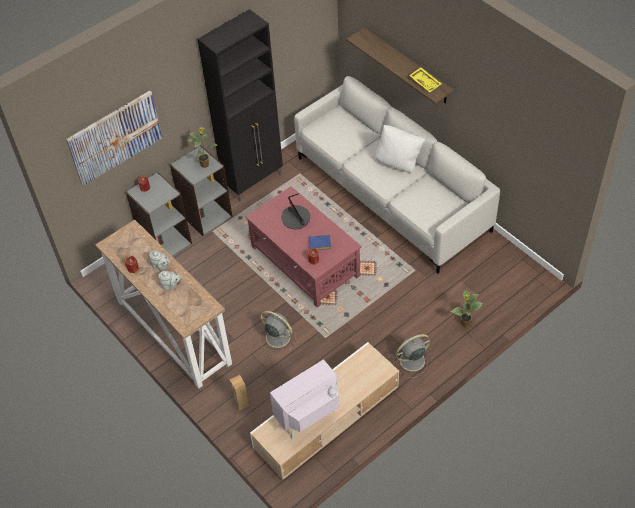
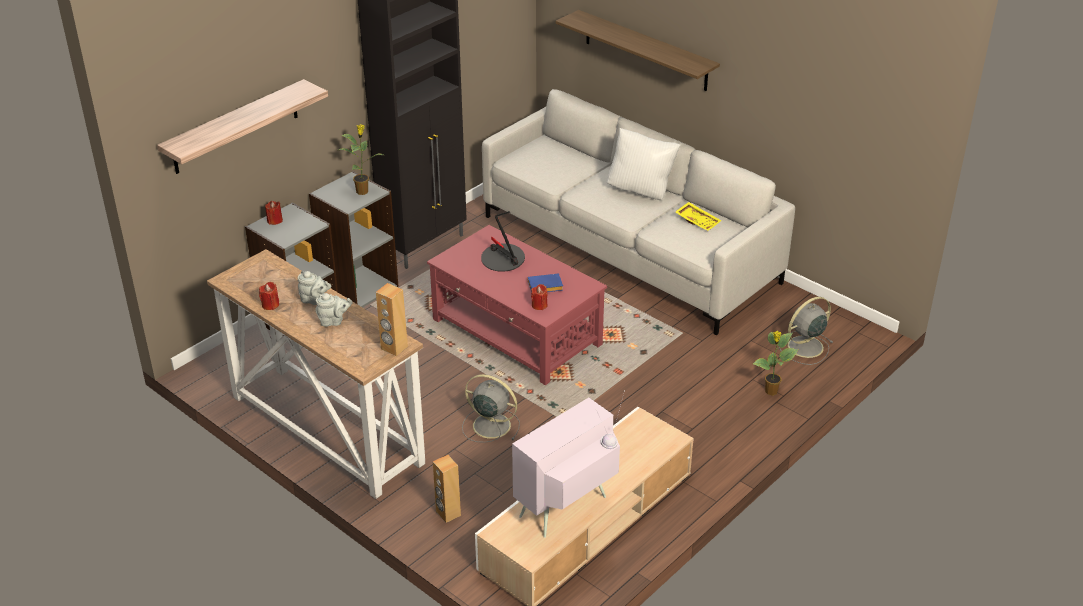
camera: 10 degrees left, 15 degrees down
(115, 137) = (235, 127): picture -> shelf
(206, 311) = (394, 348): none -> brown speaker
(411, 361) = (702, 441): grey fan -> grey fan (804, 347)
(425, 82) = (678, 58): yellow tray -> yellow tray (698, 221)

